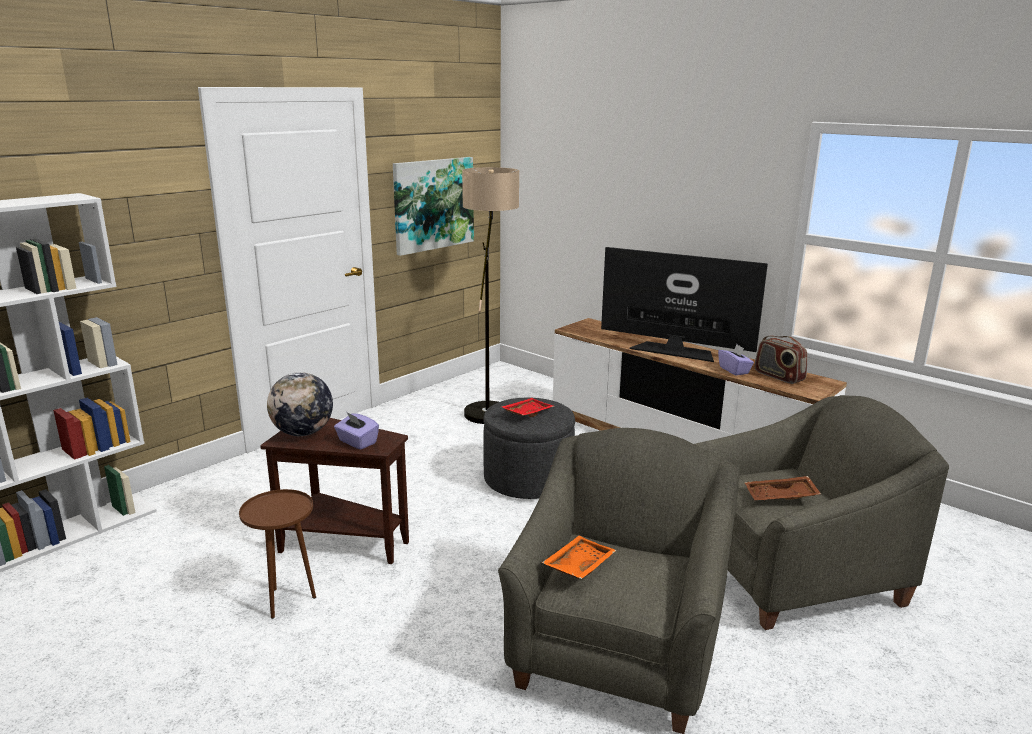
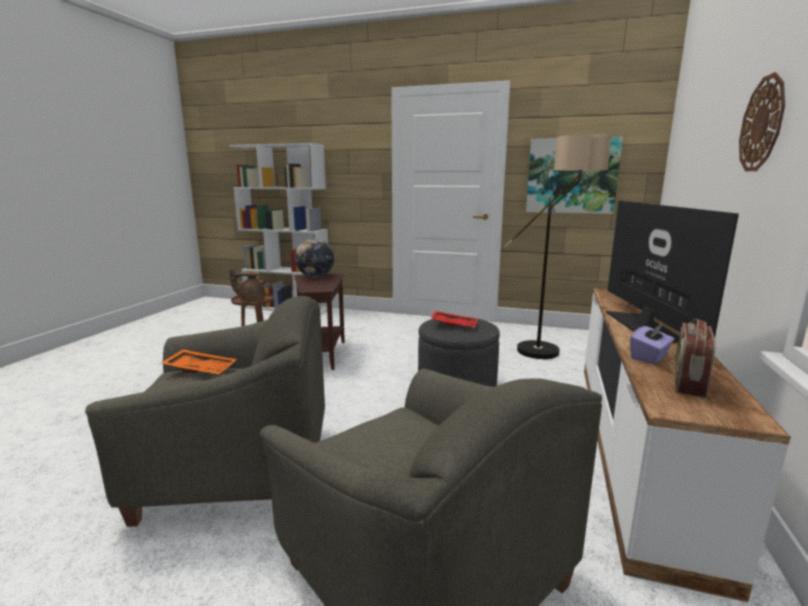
camera: 65 degrees right, 5 degrees down
(277, 511) = (251, 299): none -> brown teapot
(357, 442) = (312, 285): purple tissue box -> none
(705, 187) = (762, 124): none -> wall clock
(781, 497) = (376, 444): brown tray -> none

